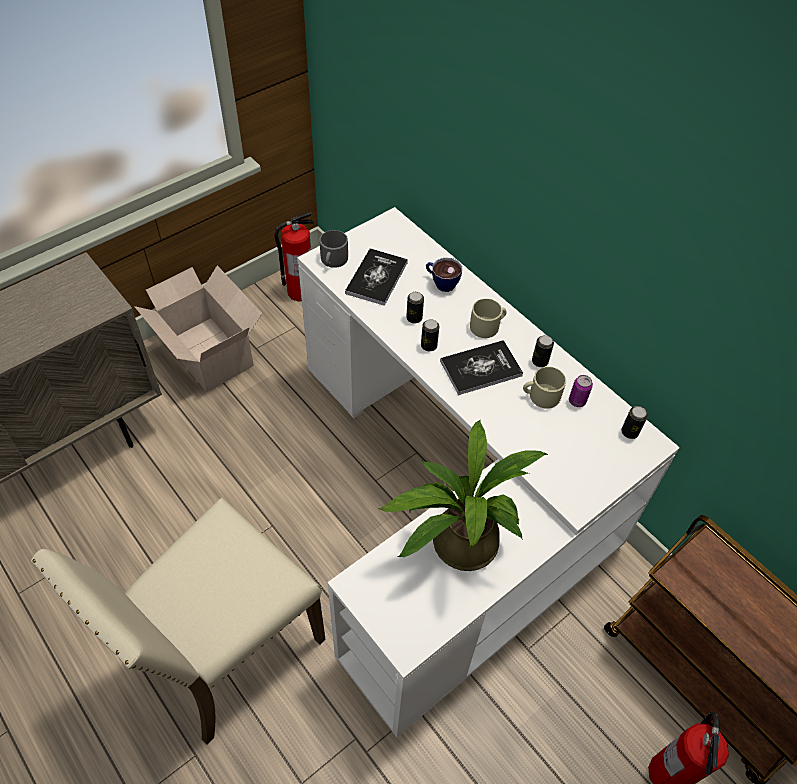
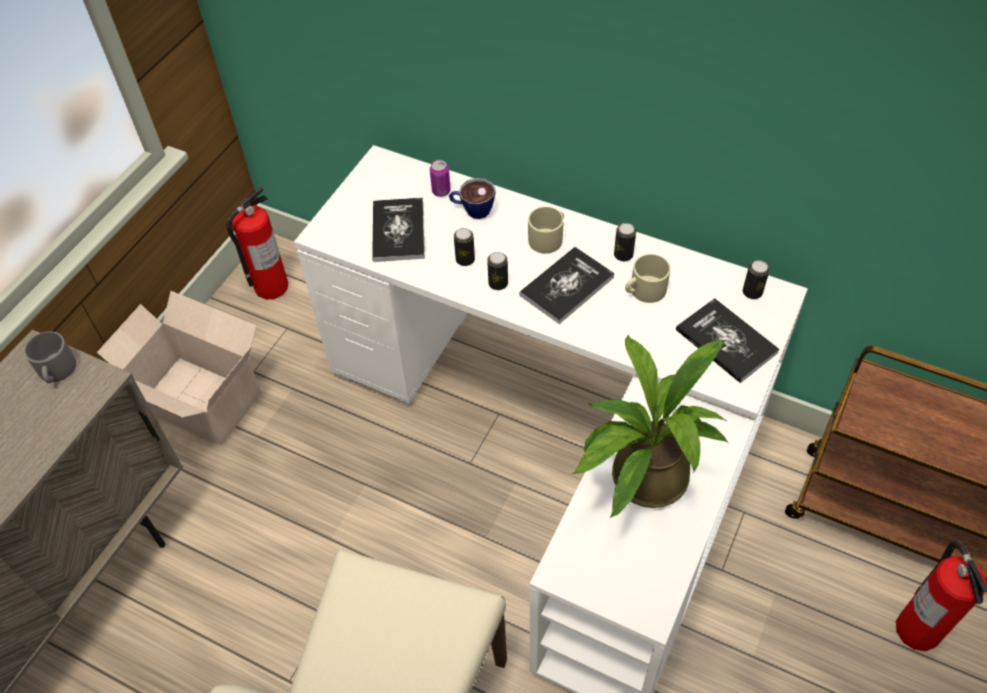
camera: 20 degrees left, 0 degrees up
(333, 260) = (337, 229): grey mug -> grey mug (56, 371)
(577, 401) = (683, 281): can -> can (441, 191)
(585, 462) = (726, 341): none -> book

